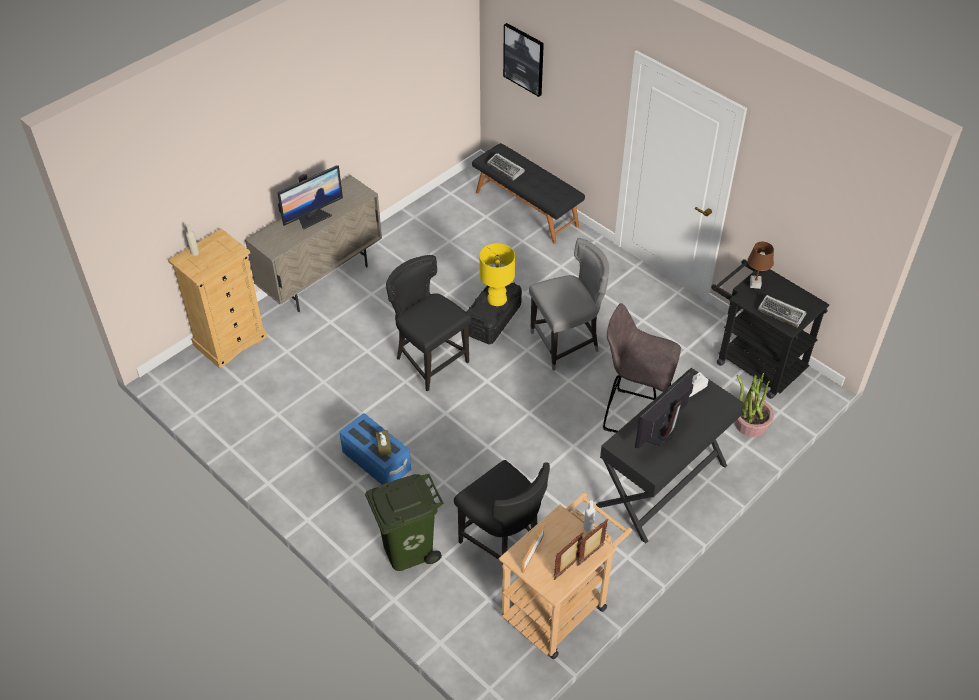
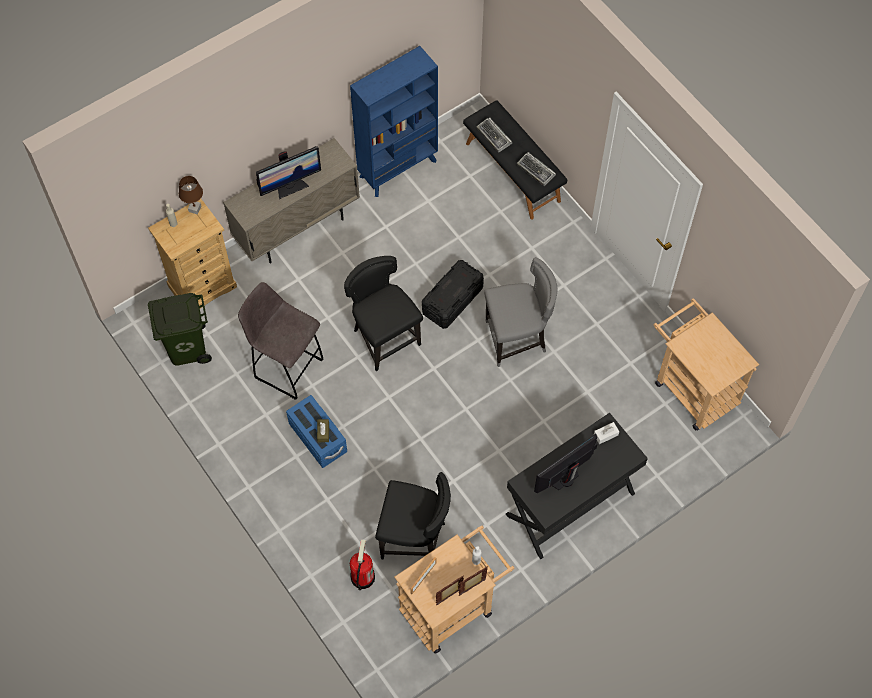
camera: 10 degrees right, 15 degrees up
(407, 549) = (330, 529): green trash can -> green trash can (187, 348)
(414, 219) = (398, 168): none -> blue bookcase
(452, 592) = (362, 577): none -> fire extinguisher
(496, 299) = (456, 287): yellow table lamp -> none
(503, 544) = (414, 538): black chair -> black chair turned 45 degrees counterclockwise
(524, 59) = (521, 45): picture -> none
(633, 415) = (562, 427): grey stool -> grey stool (287, 367)
(750, 424) = (668, 454): potted plant -> none
(754, 361) = (691, 387): black cart -> beige cart
(755, 284) = (694, 331): brown table lamp -> brown table lamp (195, 209)
(781, 313) = (710, 368): keyboard -> keyboard (536, 171)

